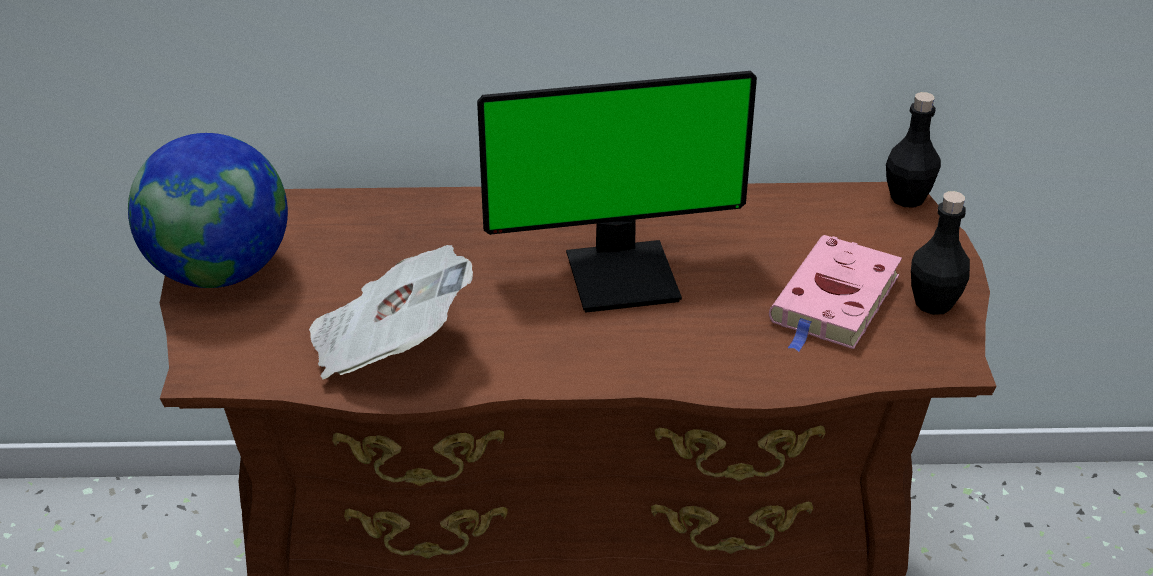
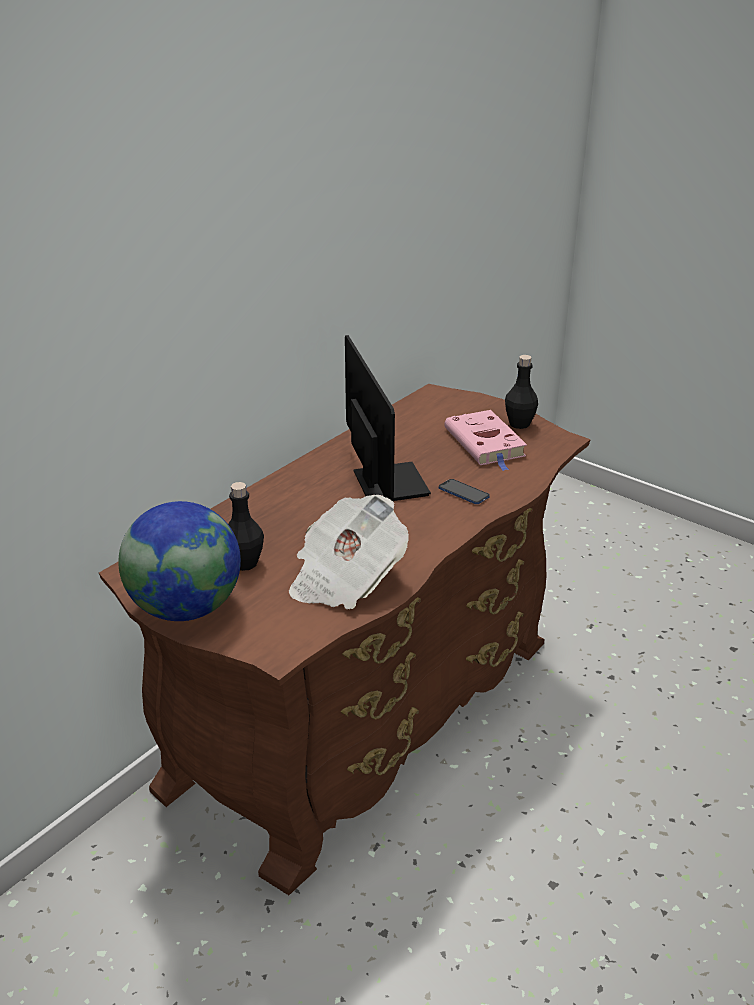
camera: 50 degrees left, 5 degrees down
(623, 274) = (386, 484): monitor -> monitor turned 45 degrees counterclockwise
(686, 342) = (463, 493): none -> phone
(907, 198) = (437, 391): black bottle -> black bottle (245, 563)

